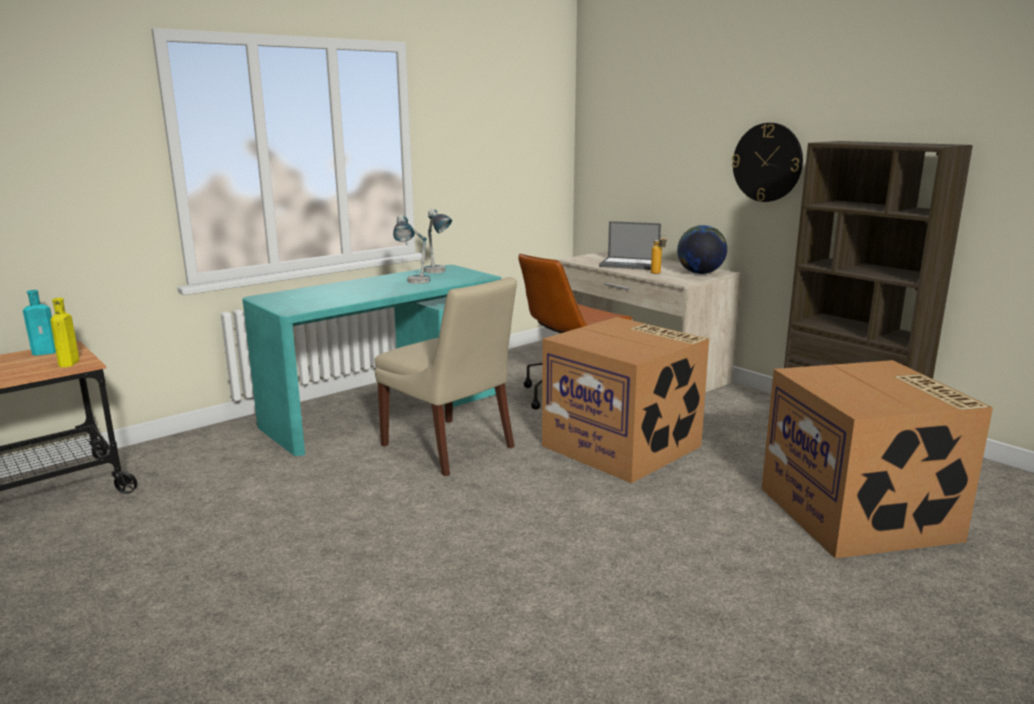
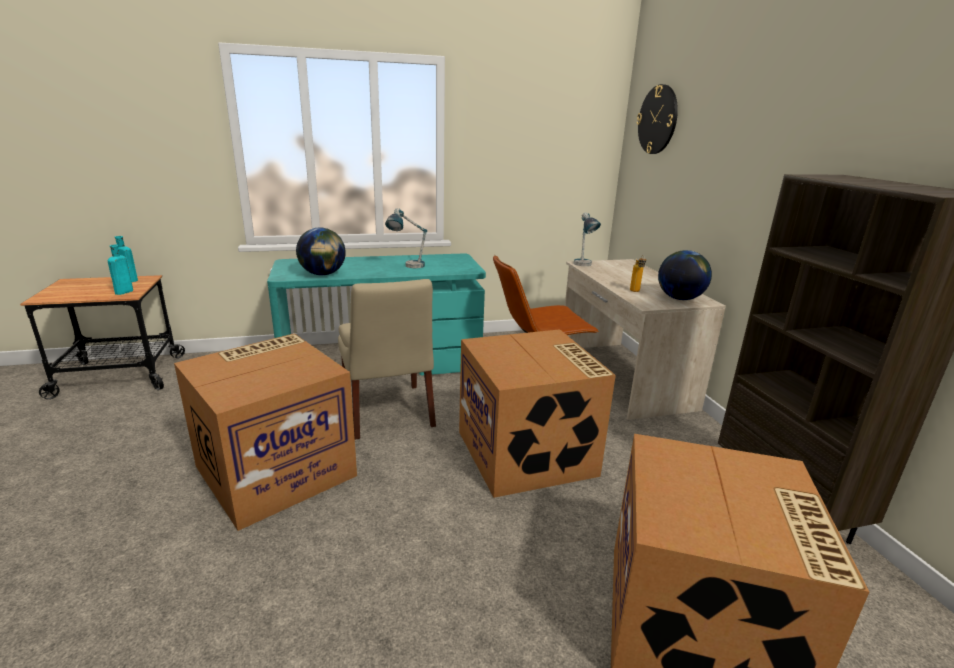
camera: 25 degrees right, 5 degrees up
(68, 364) = (123, 292): yellow bottle -> turquoise bottle
(334, 302) = (323, 274): none -> globe
(394, 519) = (277, 469): none -> cardboard box
(438, 272) = (443, 260): table lamp -> table lamp (584, 266)
(630, 264) = (624, 277): laptop -> none
(767, 162) = (768, 192): wall clock -> wall clock (657, 120)

